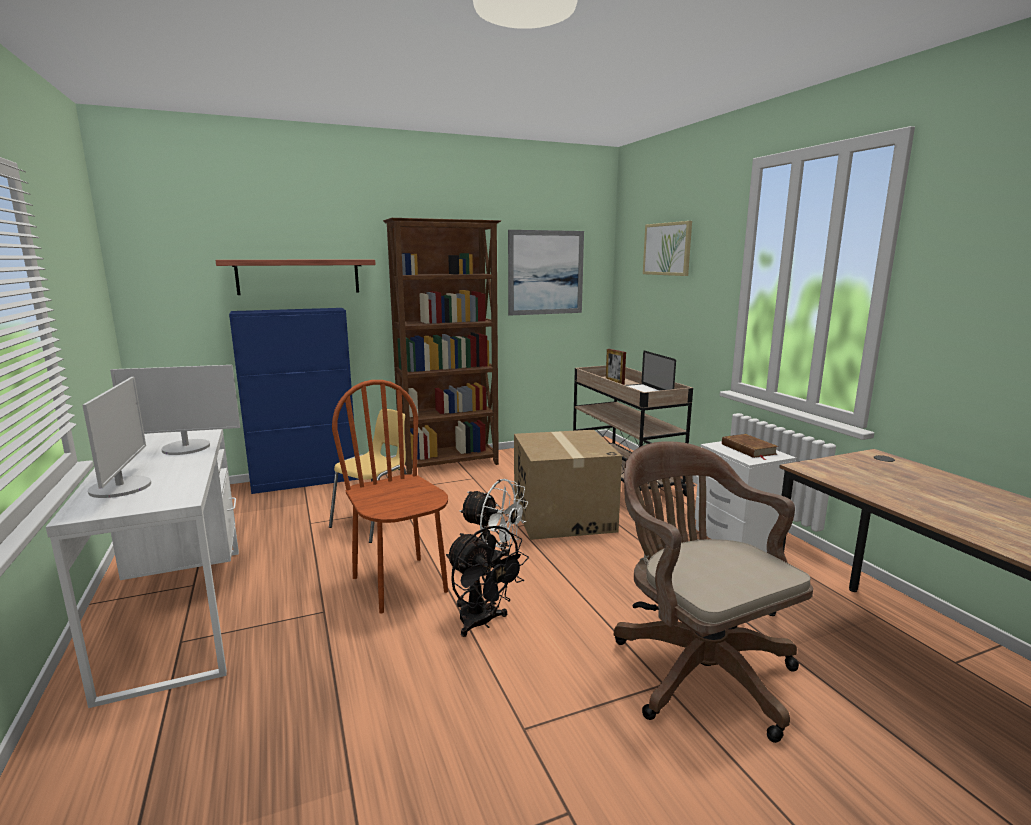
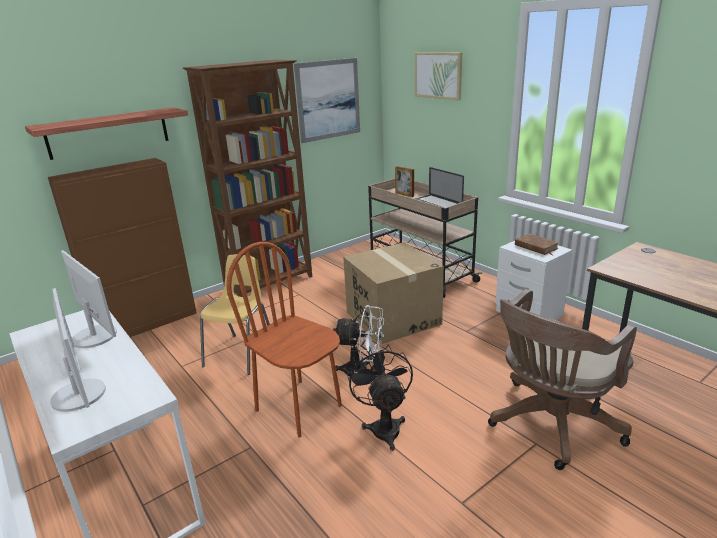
camera: 15 degrees left, 10 degrees up
(186, 448) = (95, 336): monitor -> monitor turned 105 degrees counterclockwise
(306, 481) = (148, 323): blue cabinet -> brown cabinet
(482, 623) = (384, 426): black fan -> black fan turned 135 degrees counterclockwise
(696, 667) = (551, 425): brown office chair -> brown office chair turned 90 degrees counterclockwise

